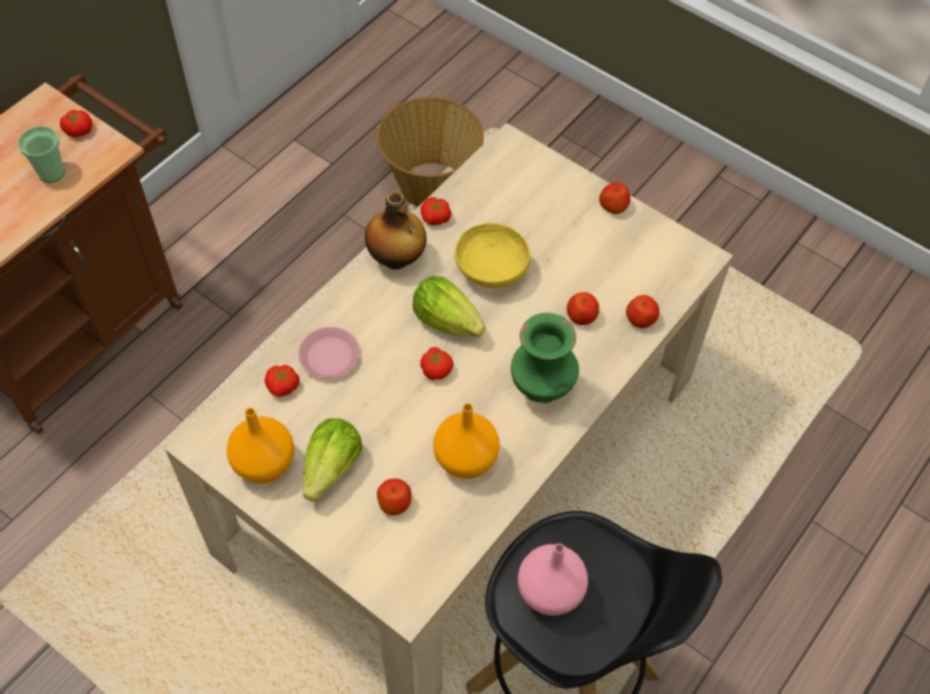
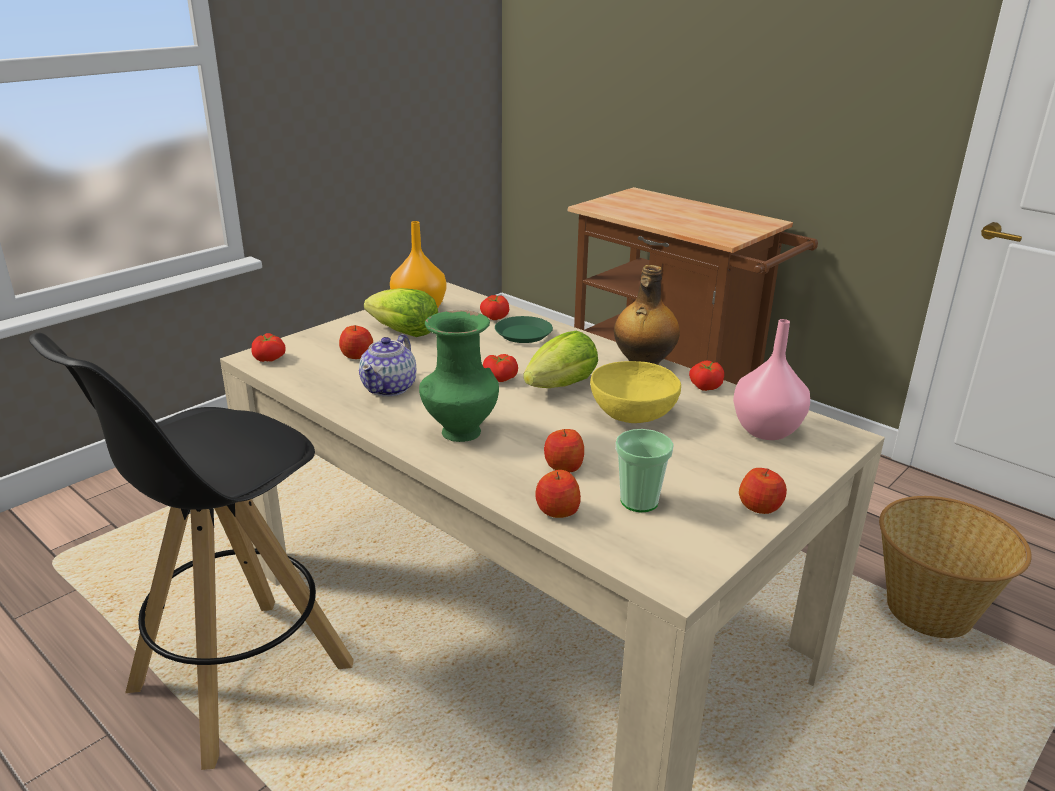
camera: 95 degrees right, 30 degrees down
(51, 172) = (695, 225): cup -> cup (639, 501)
(78, 130) = (744, 230): tomato -> tomato (270, 358)
(329, 356) = (524, 334): pink plate -> green plate
(465, 458) = (390, 388): orange vase -> teapot
(548, 591) = (223, 431): pink vase -> pink vase (766, 430)

